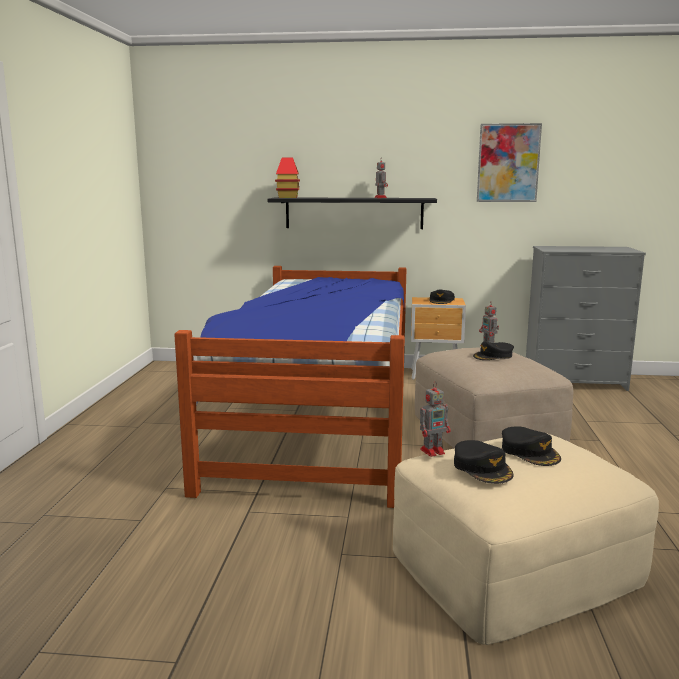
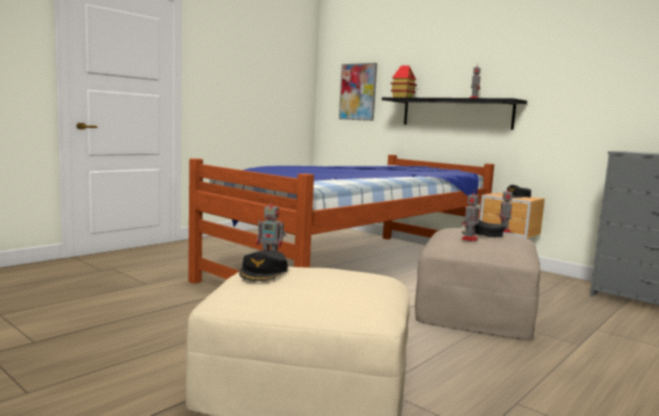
camera: 35 degrees right, 5 degrees down
(499, 366) = (469, 239): none -> toy robot
(508, 163) = (602, 66): picture -> picture (358, 92)
(530, 452) = (325, 275): black cap -> none

